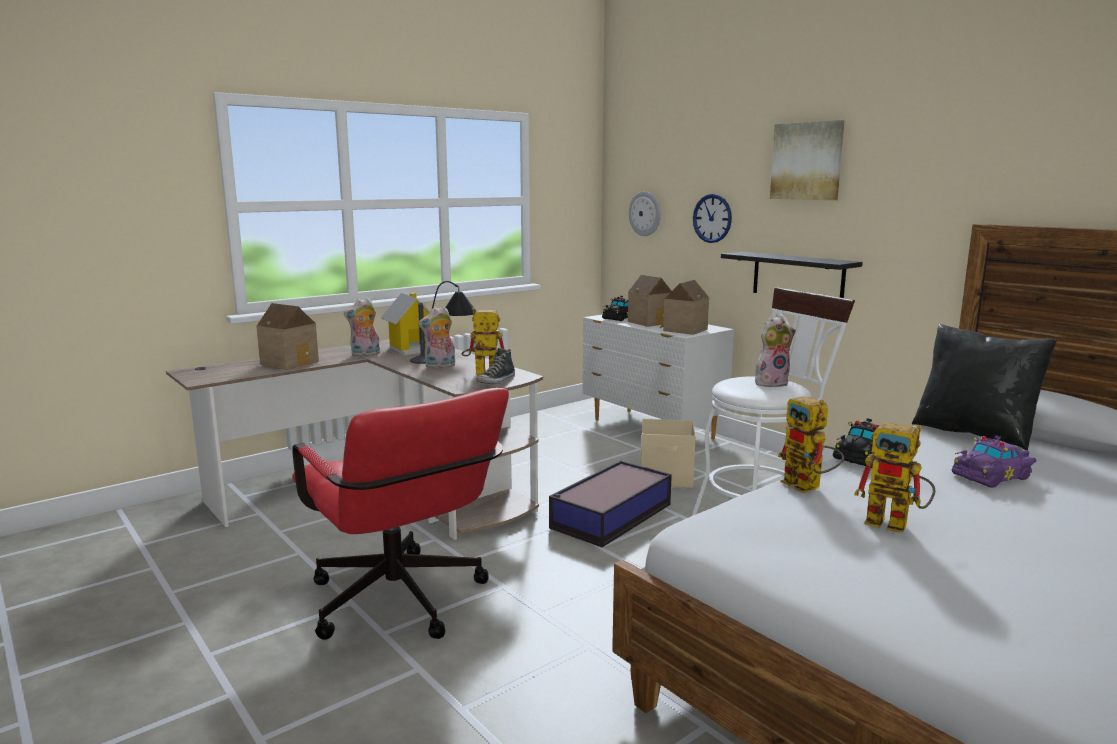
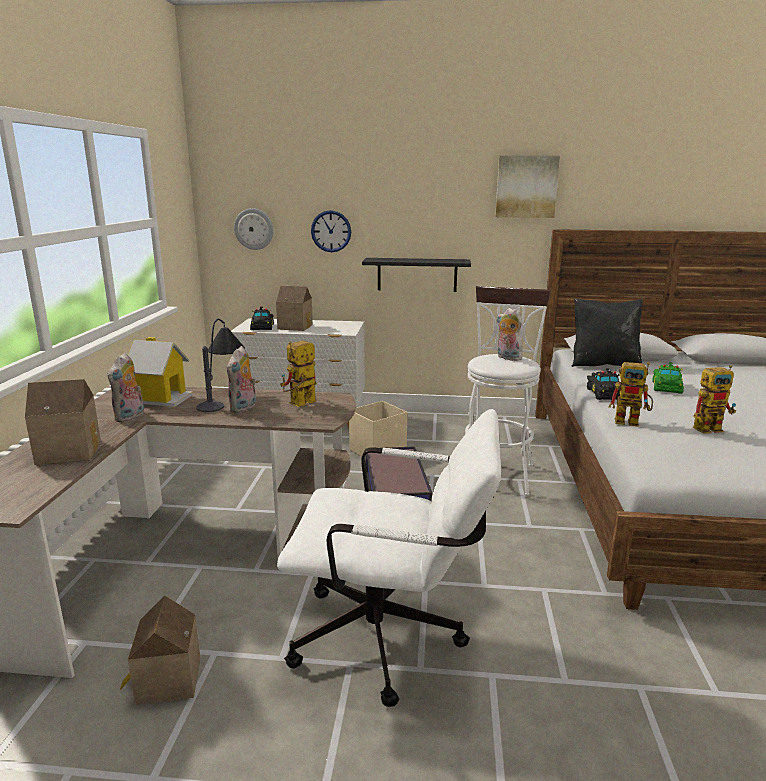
camera: 45 degrees left, 5 degrees up
(403, 606) = (392, 639): red office chair -> white office chair
(496, 381) = (331, 407): shoe -> none
(683, 330) = (336, 329): toy house -> toy house (165, 681)
(771, 383) = (507, 358): plush toy -> plush toy turned 75 degrees counterclockwise
(807, 161) = (419, 184): picture -> picture (526, 187)
(993, 476) = (667, 387): purple toy car -> green toy car

